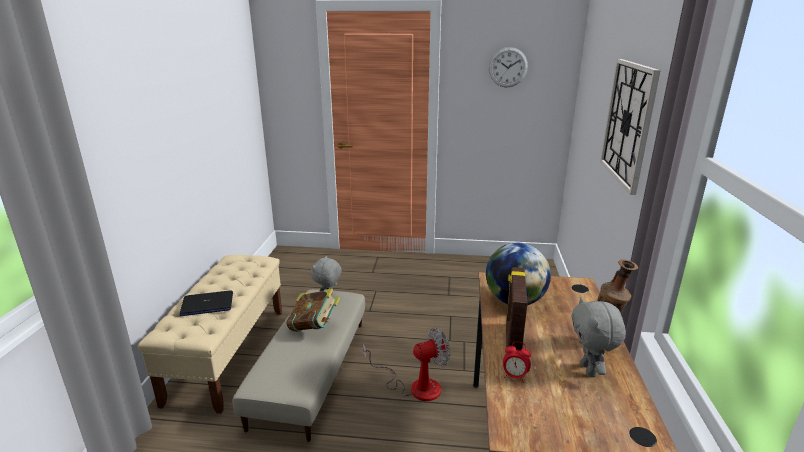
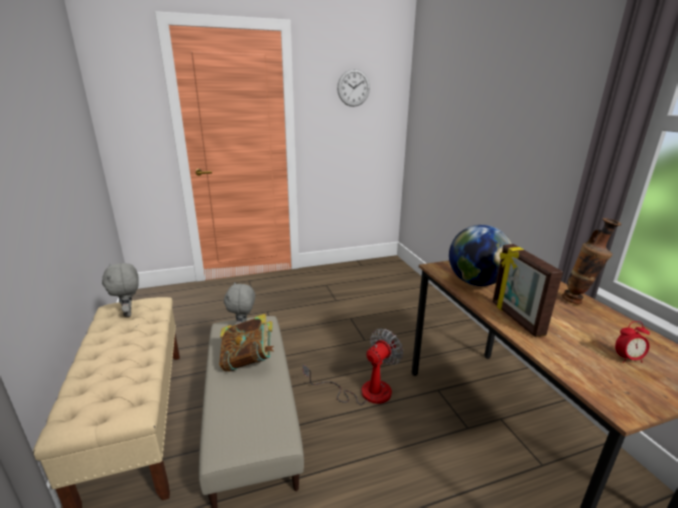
camera: 25 degrees left, 0 degrees up
(207, 304) = (115, 368): laptop -> none
(514, 376) = (555, 349): alarm clock -> alarm clock (627, 359)
(589, 370) = (598, 326): grey plush toy -> grey plush toy (129, 313)
(628, 123) = (509, 115): wall clock -> none

